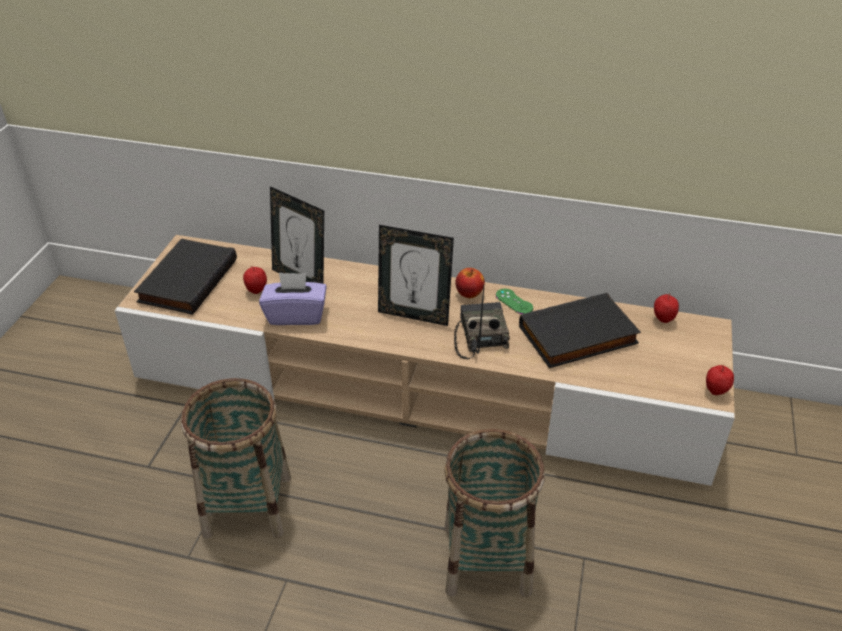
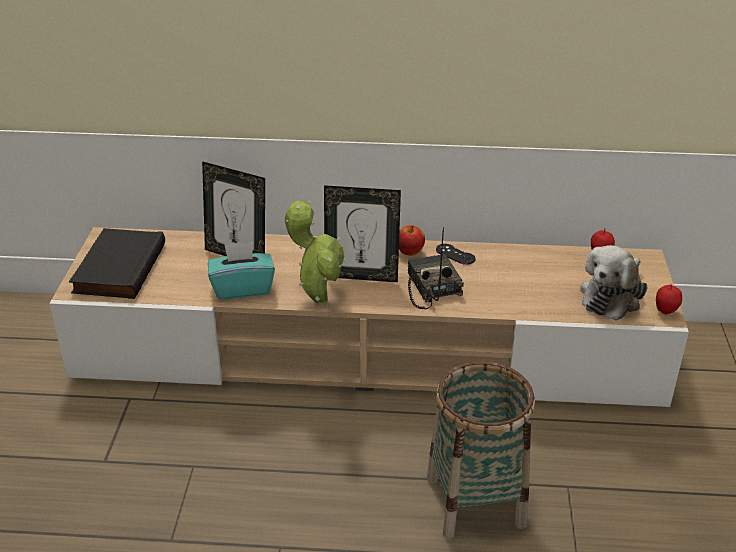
camera: 10 degrees left, 5 degrees down
(248, 505) = (221, 484): basket -> none
(257, 291) = (195, 270): apple -> none
(296, 315) = (242, 288): purple tissue box -> turquoise tissue box
(365, 335) = (318, 299): none -> potted plant
(514, 301) = (455, 254): green game controller -> black game controller
(578, 337) = (525, 278): black book -> none
(663, 367) = (612, 296): none -> plush toy

